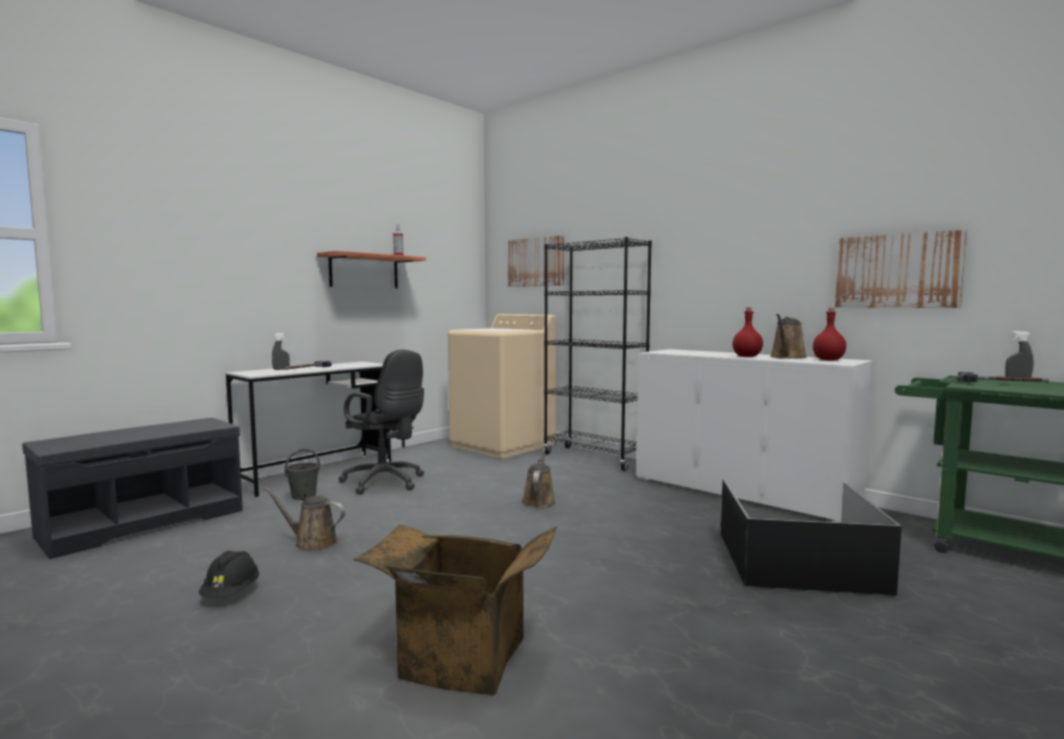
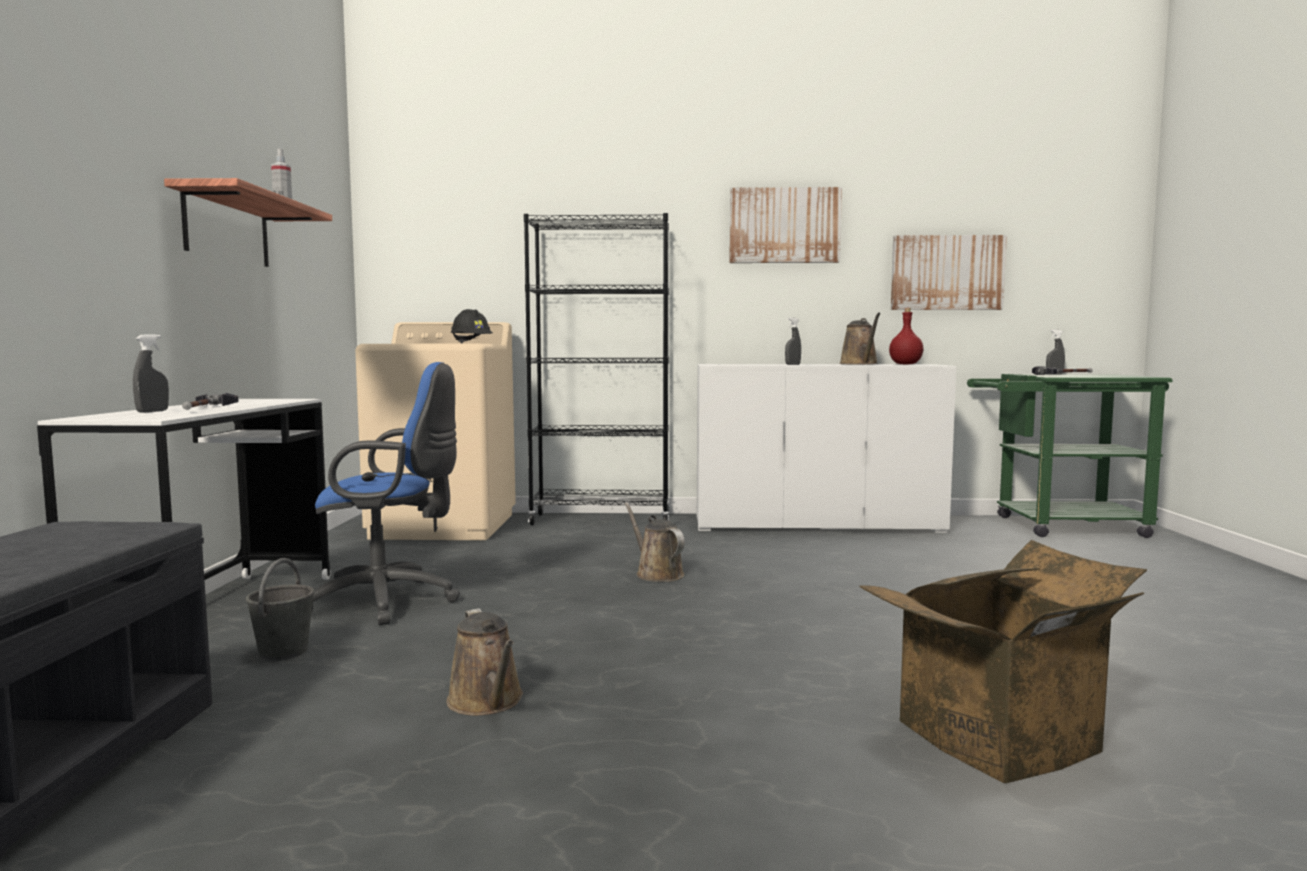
camera: 40 degrees left, 0 degrees up
(231, 594) = (549, 808): black hard hat -> black hard hat (471, 343)
(312, 542) = (487, 702): brown watering can -> brown watering can turned 90 degrees counterclockwise
(386, 483) = (390, 602): black office chair -> blue office chair
(536, 262) = (465, 243): picture -> picture (784, 226)
(717, 355) = (792, 364): none -> grey spray bottle
(746, 356) = (827, 364): red bottle -> none
(800, 561) = (991, 566): black storage box -> none

